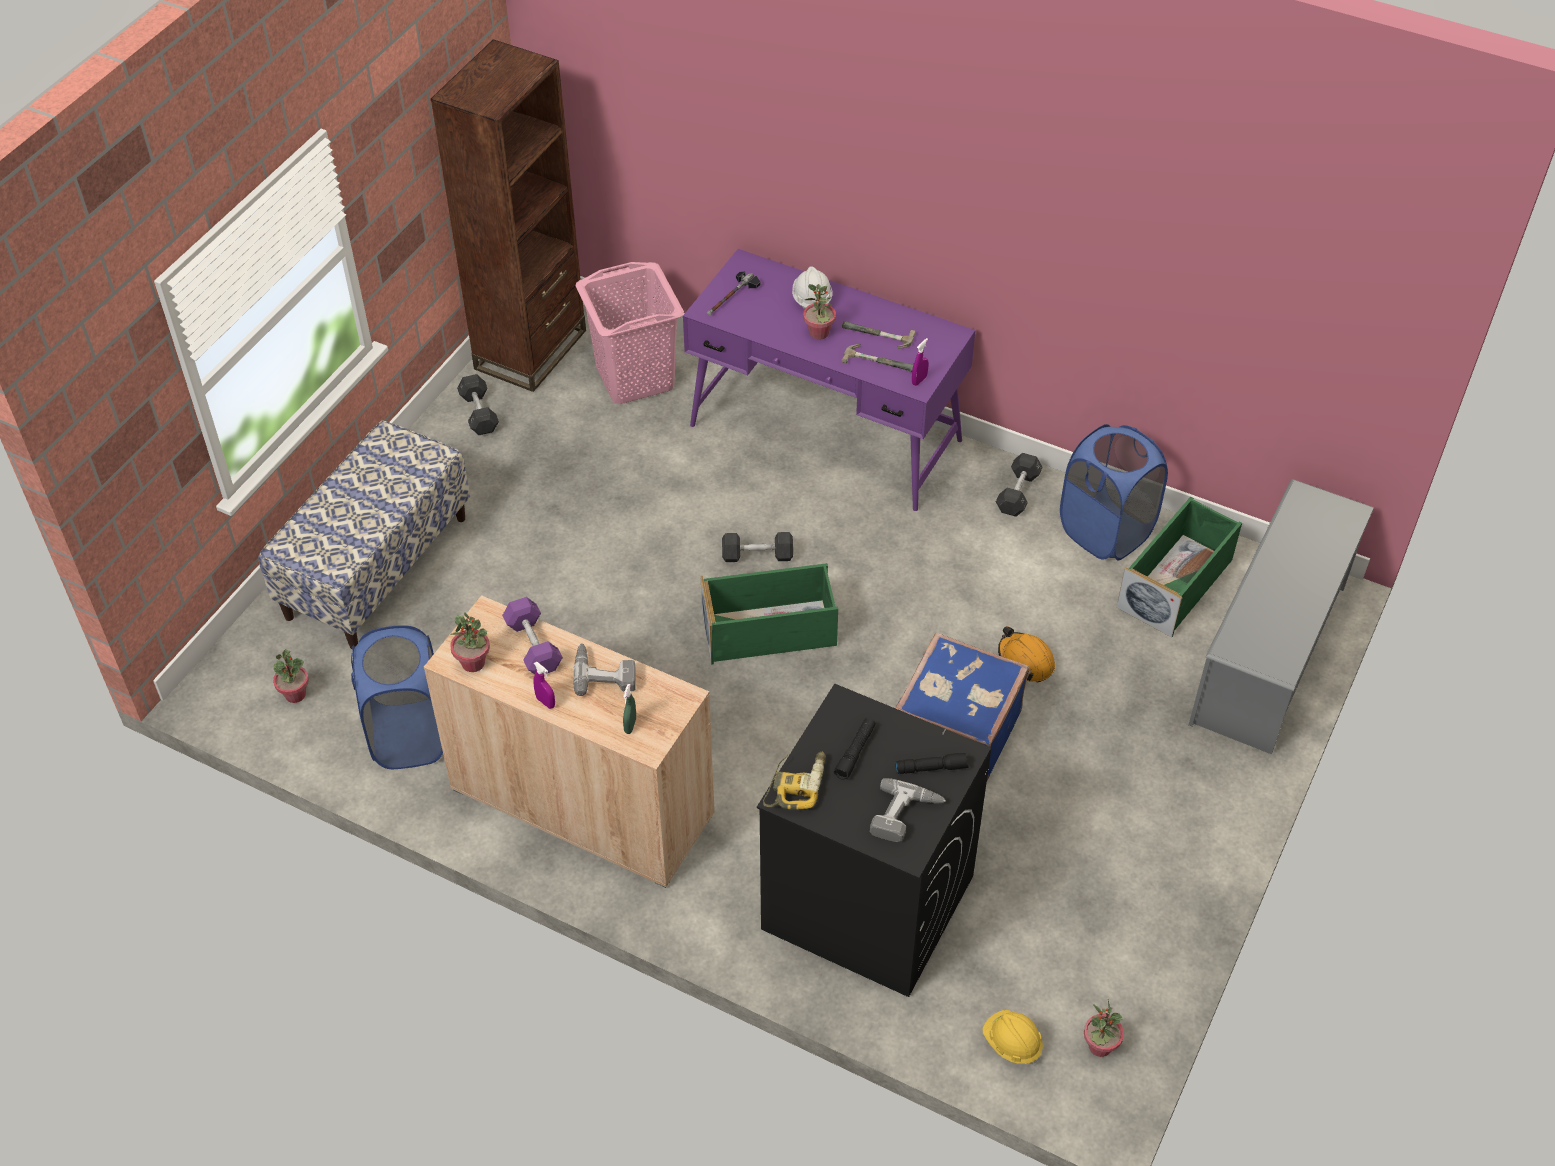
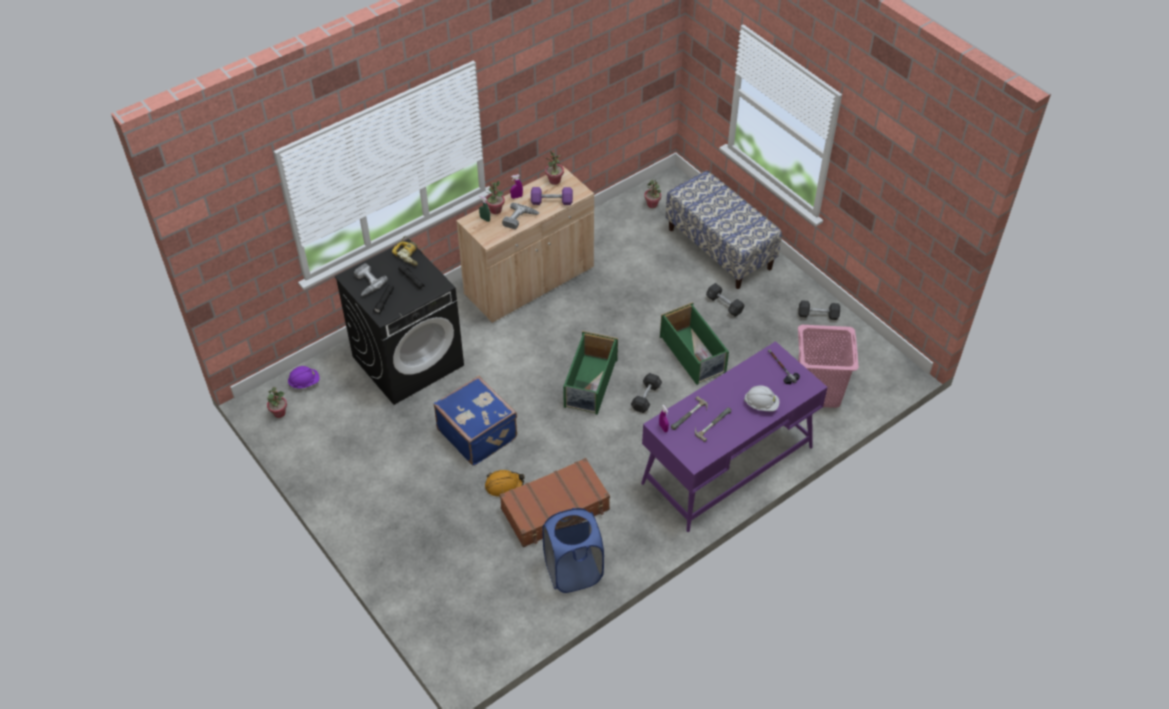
camera: 115 degrees right, 0 degrees up
(409, 736) = (604, 235): blue laundry basket -> none
(531, 350) = (864, 351): brown bookcase -> none
(819, 333) = (729, 397): potted plant -> potted plant (495, 210)
(1011, 1043) = (304, 382): yellow hard hat -> purple hard hat
(1018, 493) = (628, 540): grey dumbbell -> grey dumbbell (724, 304)
(1024, 586) = (555, 510): none -> brown suitcase
(1176, 583) = (514, 587): green storage box -> green storage box (693, 355)
(1269, 653) = (436, 607): grey shoe rack -> none

